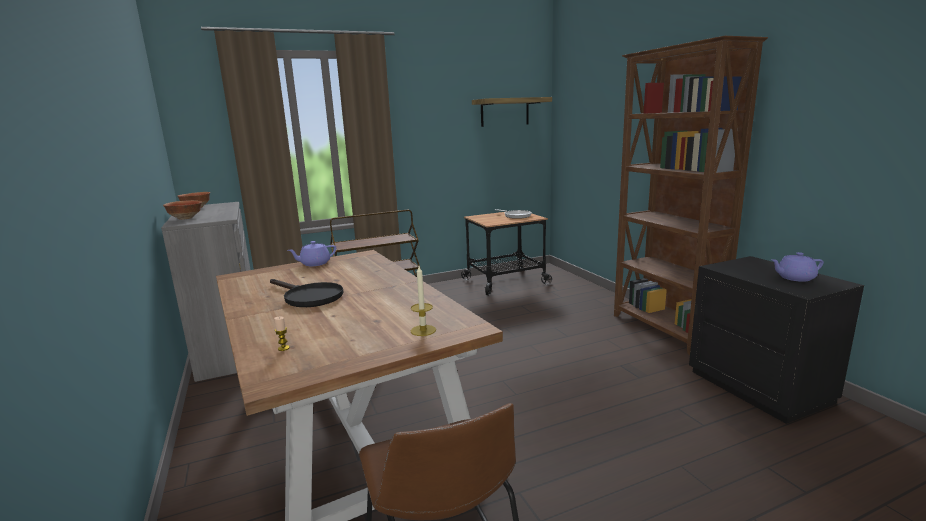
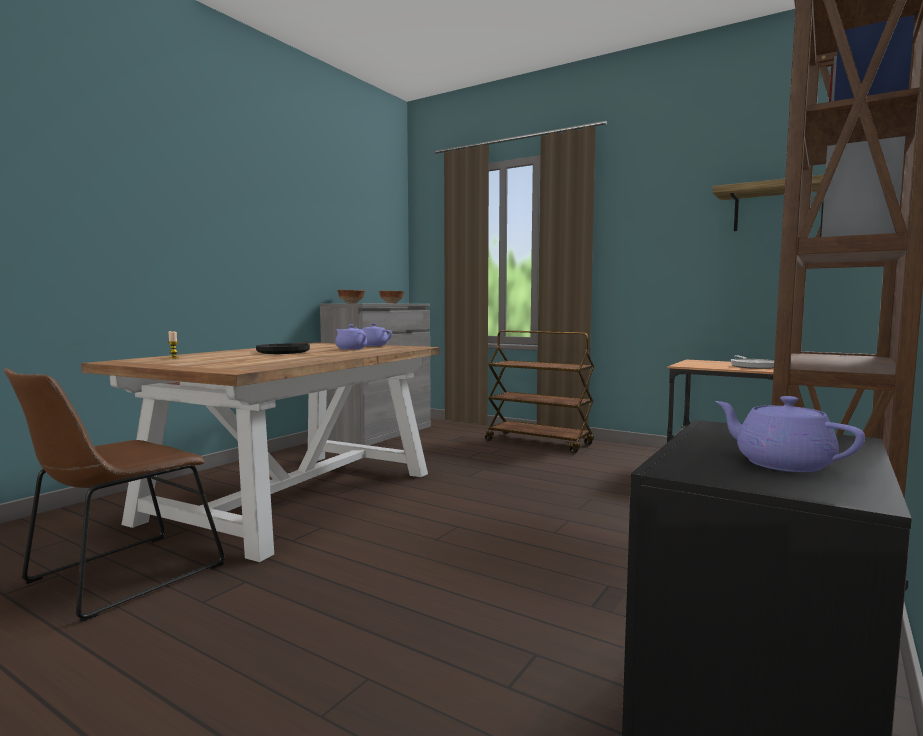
camera: 55 degrees right, 10 degrees down
(333, 274) = (350, 349): none -> purple teapot
(423, 330) = (224, 366): candle -> none

